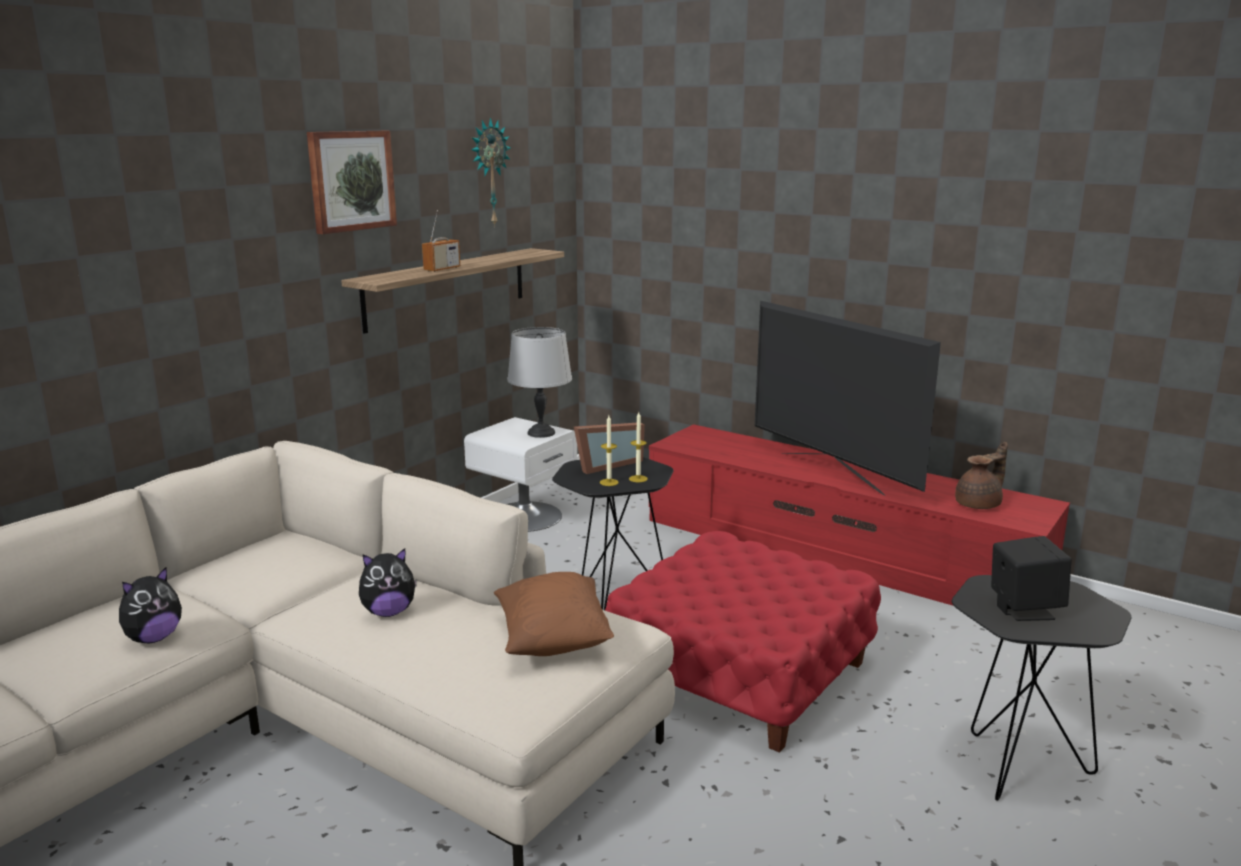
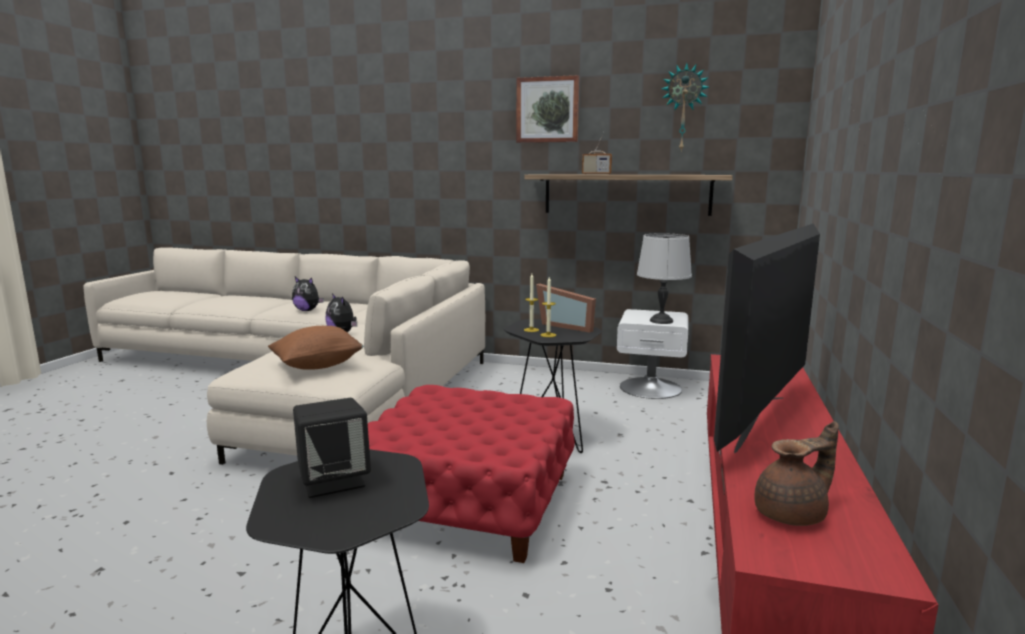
camera: 70 degrees right, 5 degrees down
(979, 504) = (793, 514): brown teapot -> brown teapot turned 60 degrees counterclockwise

